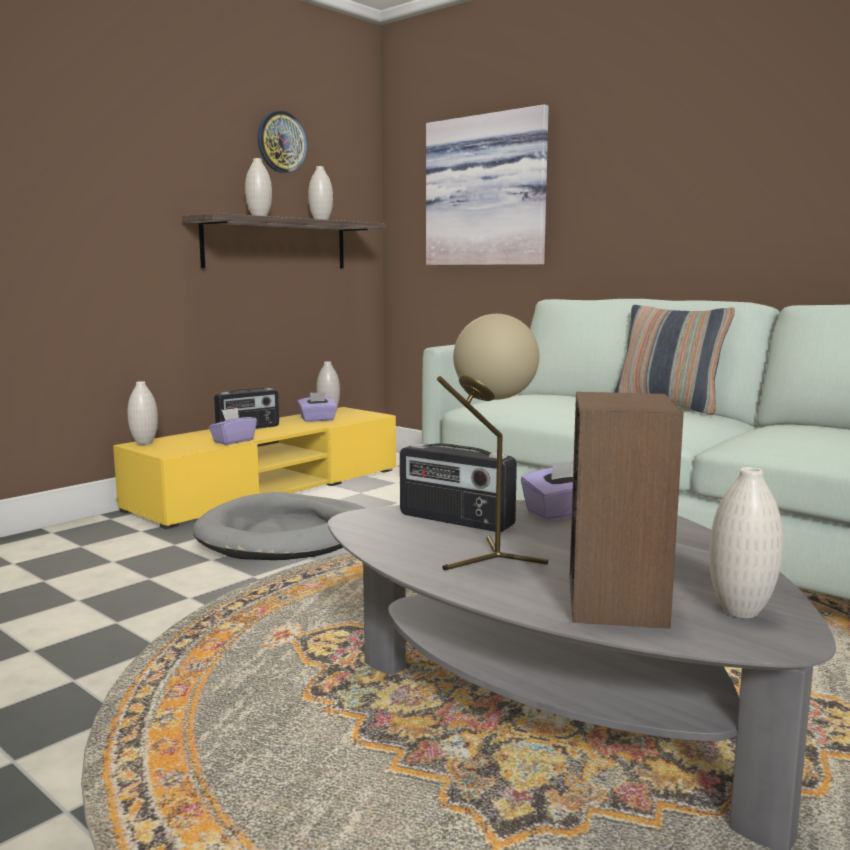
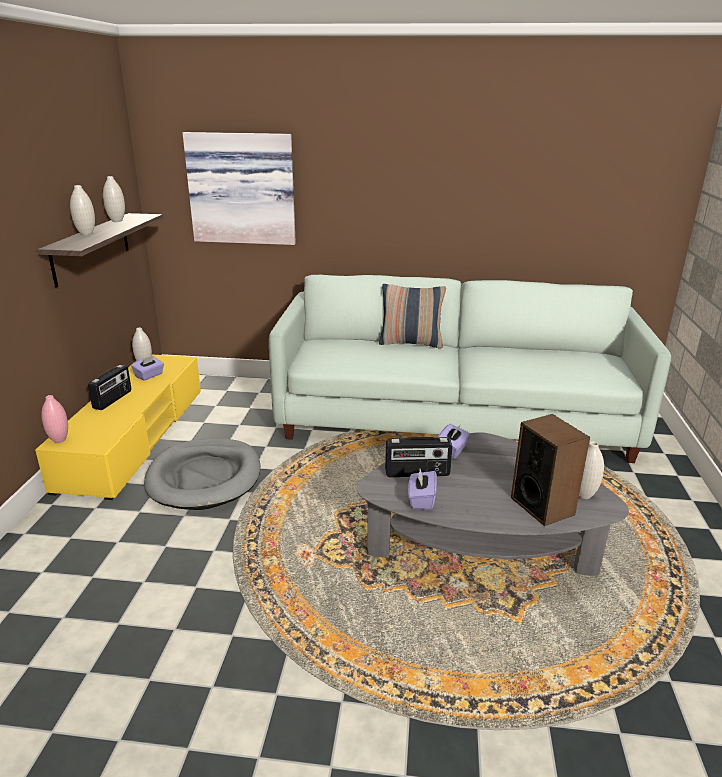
camera: 35 degrees left, 15 degrees up
(144, 443) = (59, 440): white vase -> pink vase
(233, 441) = (126, 418): purple tissue box -> purple tissue box (421, 500)
(281, 142) = (80, 162): wall clock -> none
(490, 558) = (468, 497): beige table lamp -> none

